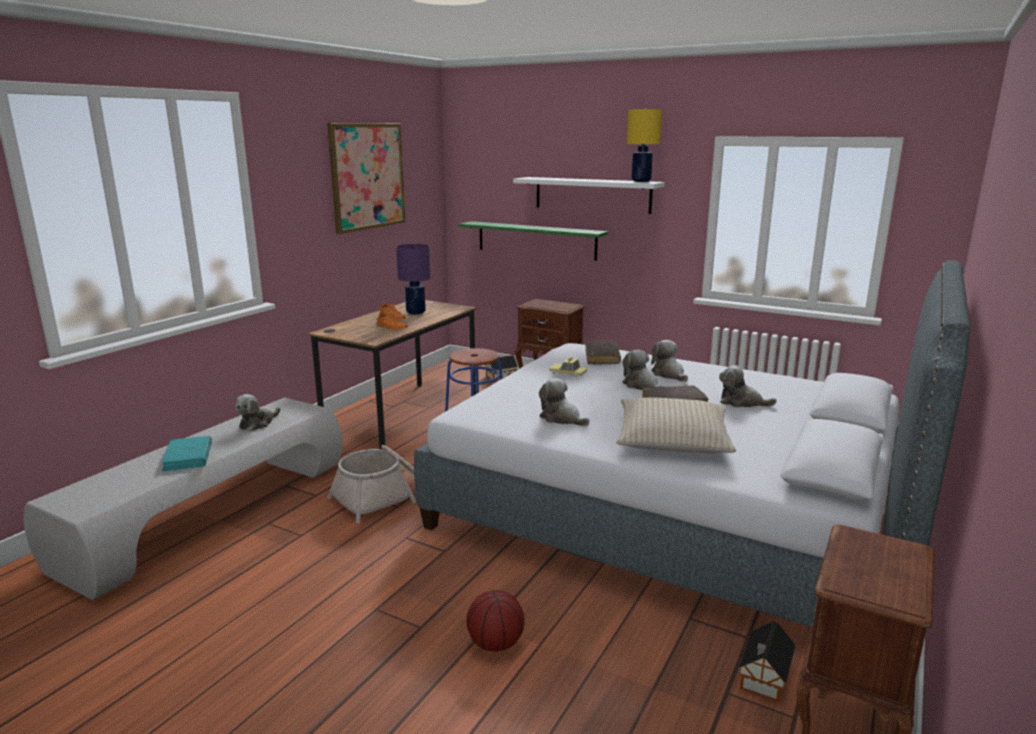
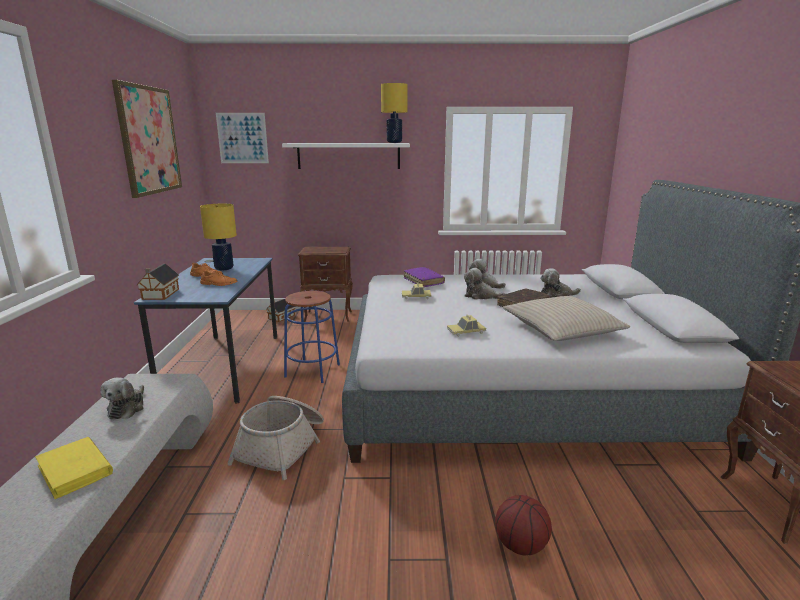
camera: 30 degrees left, 0 degrees up
(188, 457) = (75, 470): turquoise book -> yellow book
(403, 414) = (225, 365): brown desk -> blue desk
(415, 313) = (224, 269): purple table lamp -> yellow table lamp
(484, 170) = (242, 138): none -> picture
(536, 240) = (299, 197): green shelf -> none
(562, 418) = (466, 331): plush toy -> toy car
(602, 358) = (423, 281): brown book -> purple book
(763, 678) = (700, 490): toy house -> toy house (159, 294)

